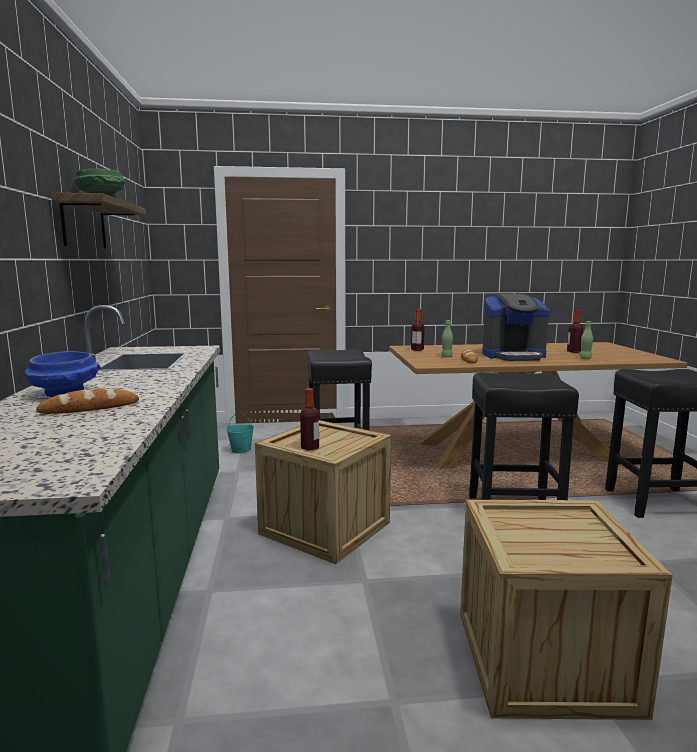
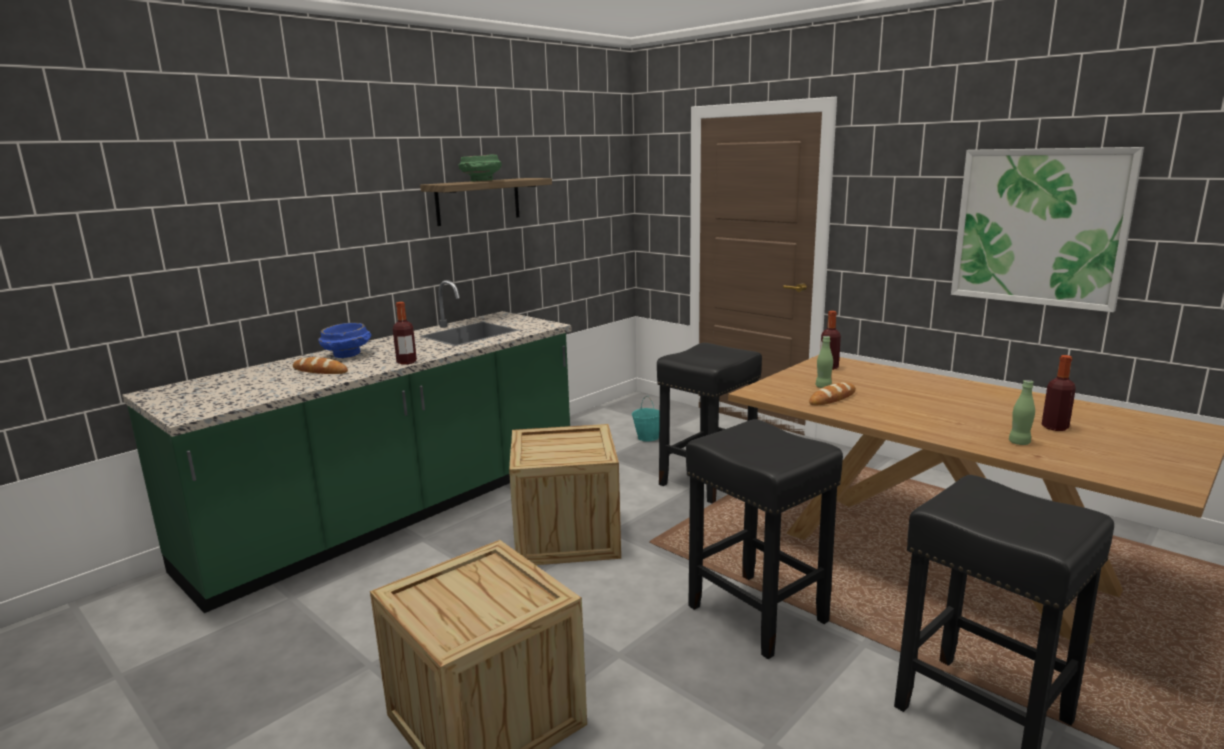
camera: 50 degrees right, 5 degrees up
(310, 447) = (537, 449): bottle -> bottle (406, 362)
(478, 255) = (1039, 227): none -> picture
(513, 356) = (917, 409): coffee machine -> none

